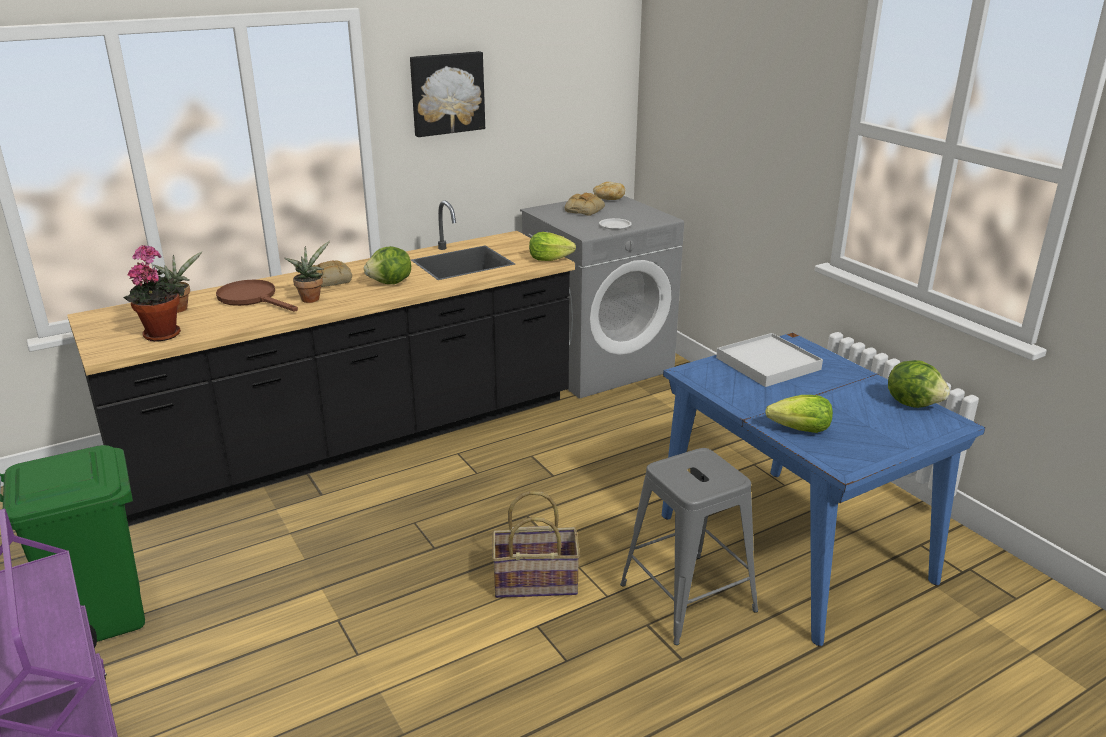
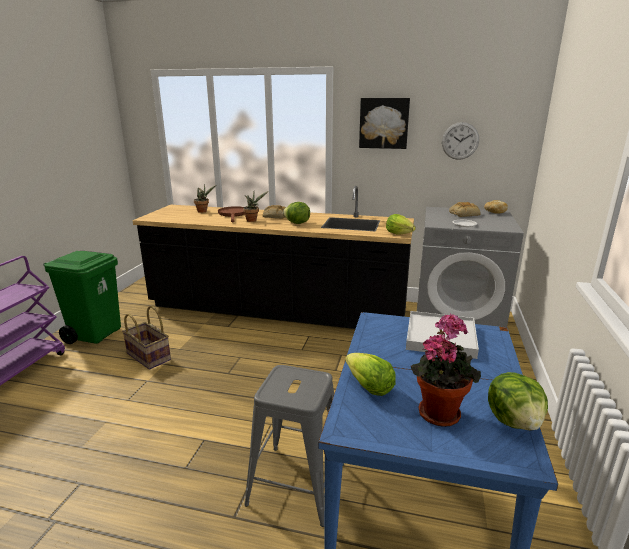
camera: 45 degrees right, 5 degrees down
(162, 333) = (177, 217): potted plant -> potted plant (439, 411)
(536, 581) = (240, 417): basket -> basket (149, 356)
(549, 107) = (460, 141): none -> wall clock

